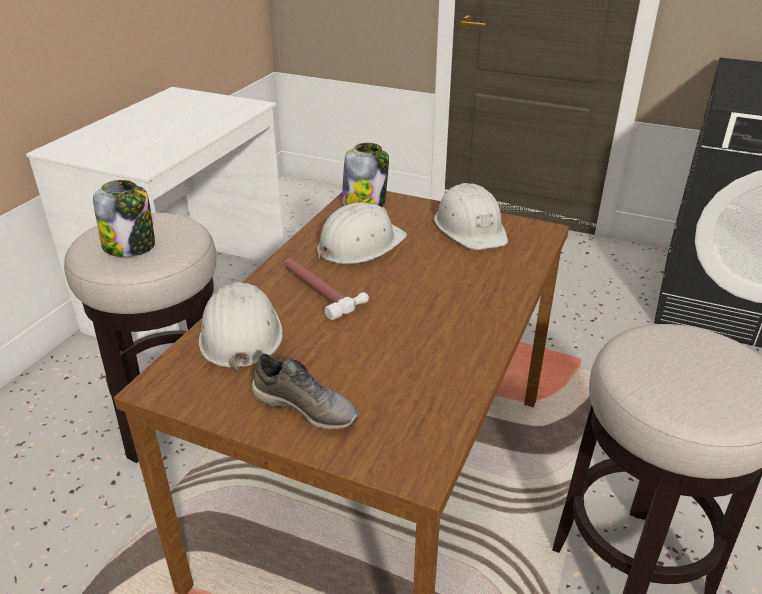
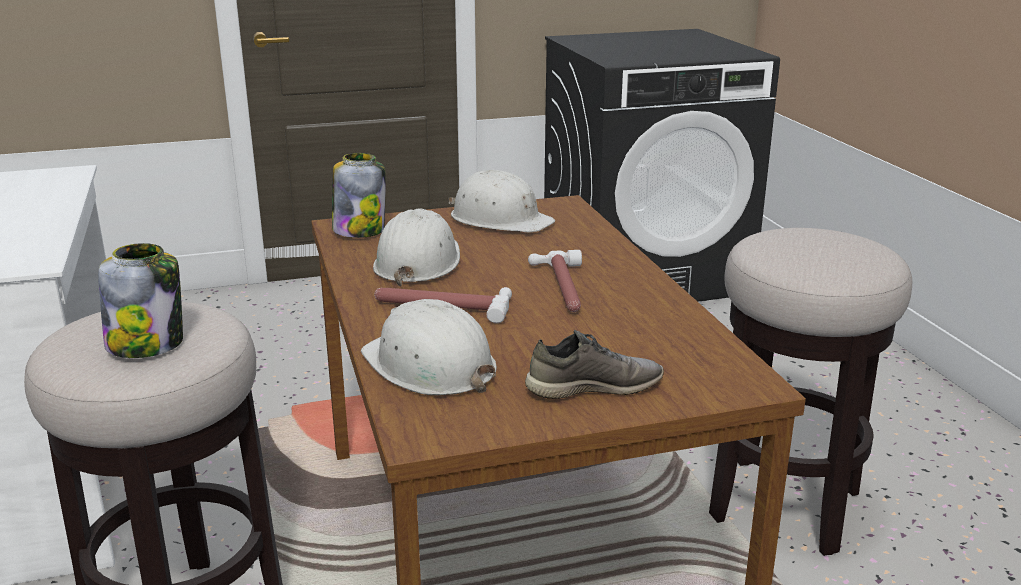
camera: 40 degrees left, 10 degrees down
(418, 309) = (562, 288): none -> hammer

